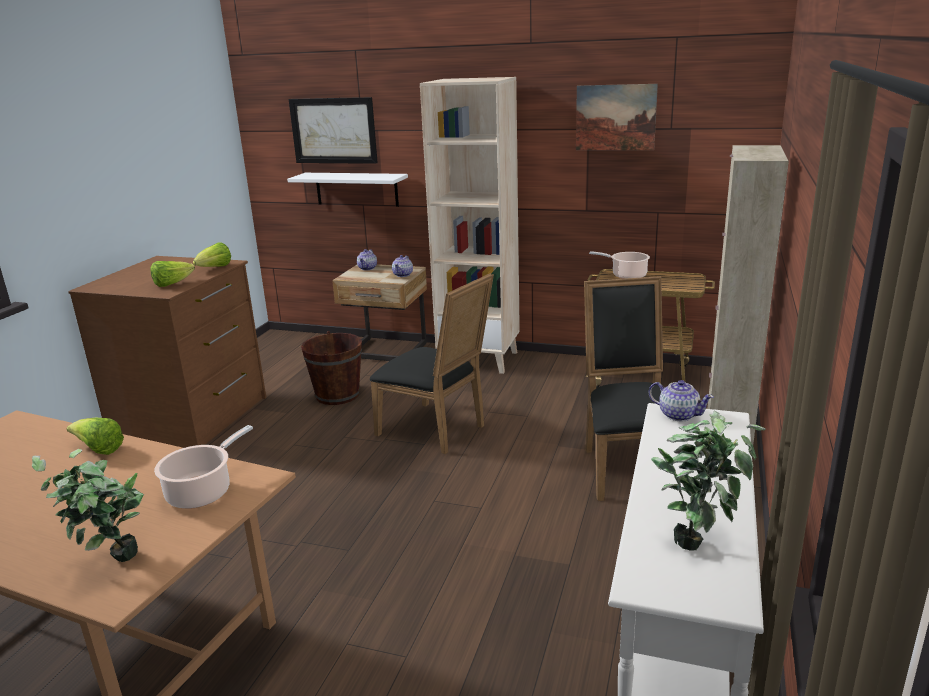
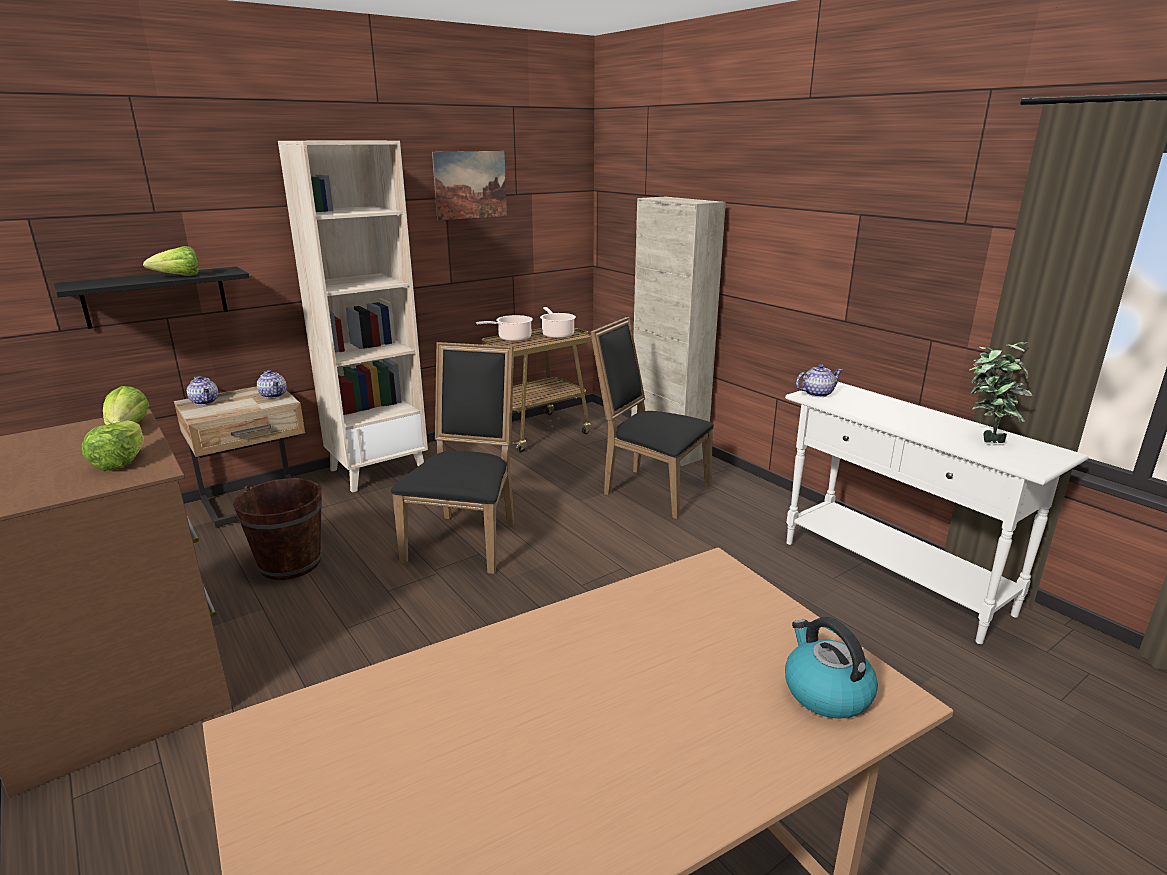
camera: 55 degrees left, 0 degrees up
(99, 450) = (496, 657): lettuce -> lettuce (179, 276)
(111, 565) = (825, 692): potted plant -> kettle
(202, 491) = (706, 603): cooking pot -> cooking pot (557, 334)
(333, 130) = (104, 215): picture -> none
(356, 189) = (156, 297): white shelf -> black shelf
(437, 430) = (466, 538): black chair -> black chair turned 60 degrees counterclockwise

